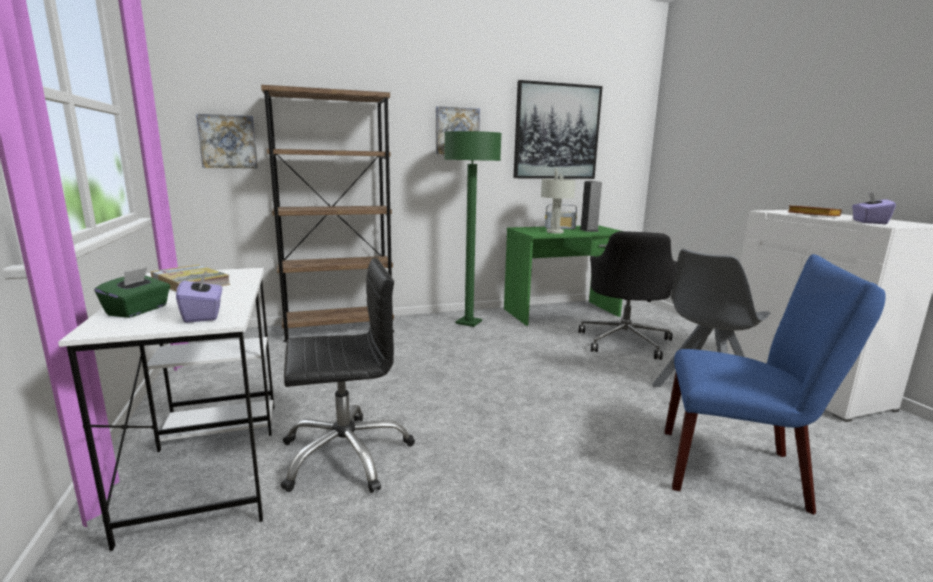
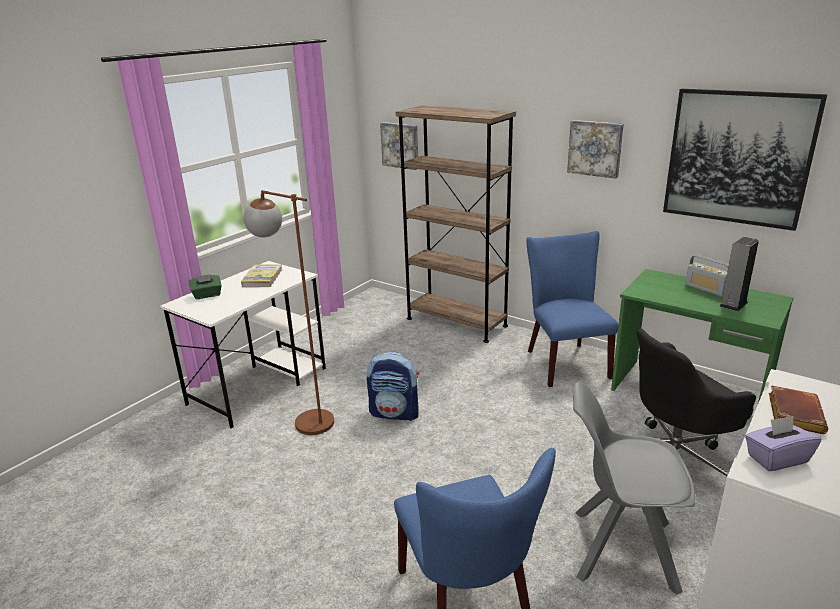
camera: 55 degrees right, 10 degrees up
(203, 315) = (215, 309): purple tissue box -> none
(345, 454) = (304, 418): black office chair -> brown floor lamp
(426, 402) = (395, 413): none -> backpack
(468, 322) = (564, 361): green floor lamp -> blue chair
(555, 232) = (673, 294): grey table lamp -> none

